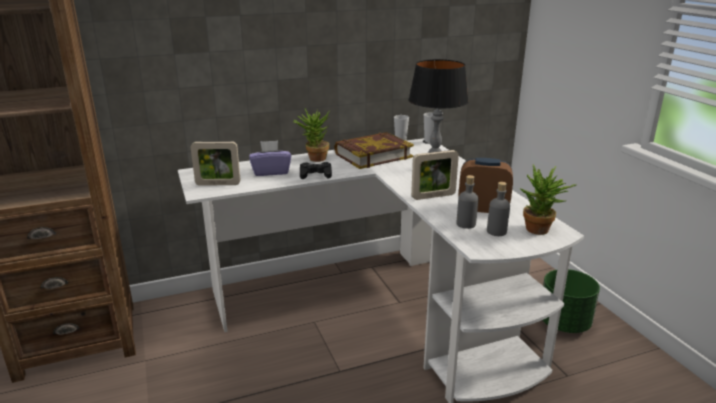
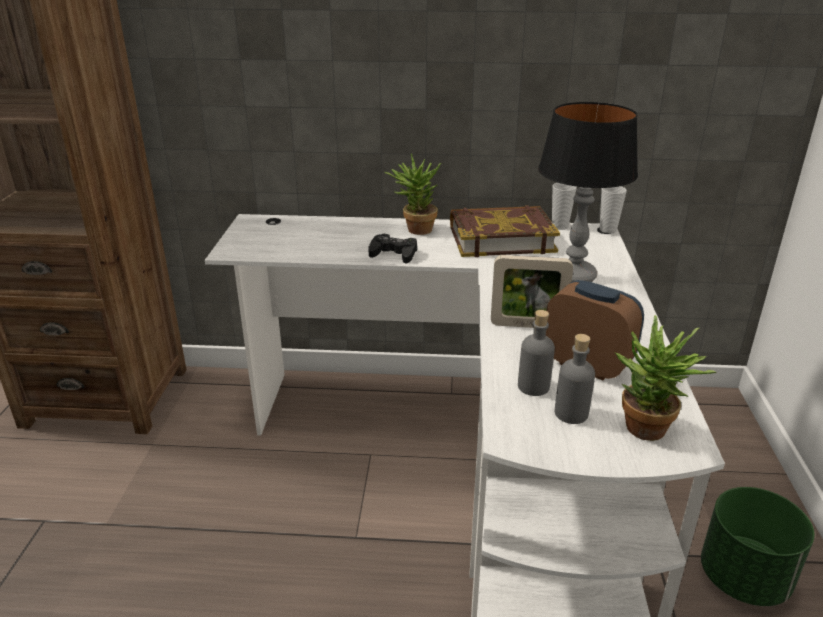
camera: 25 degrees right, 5 degrees up
(218, 184) = (262, 244): picture frame -> none
(271, 171) = (341, 238): purple tissue box -> none

